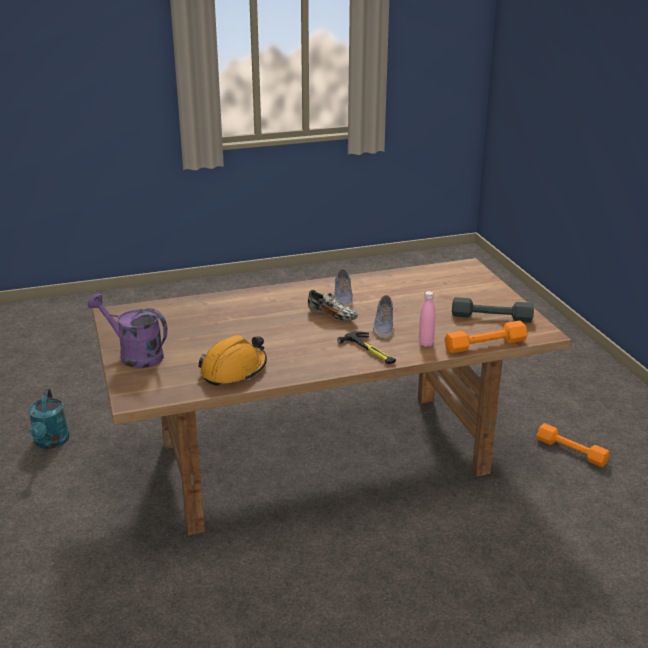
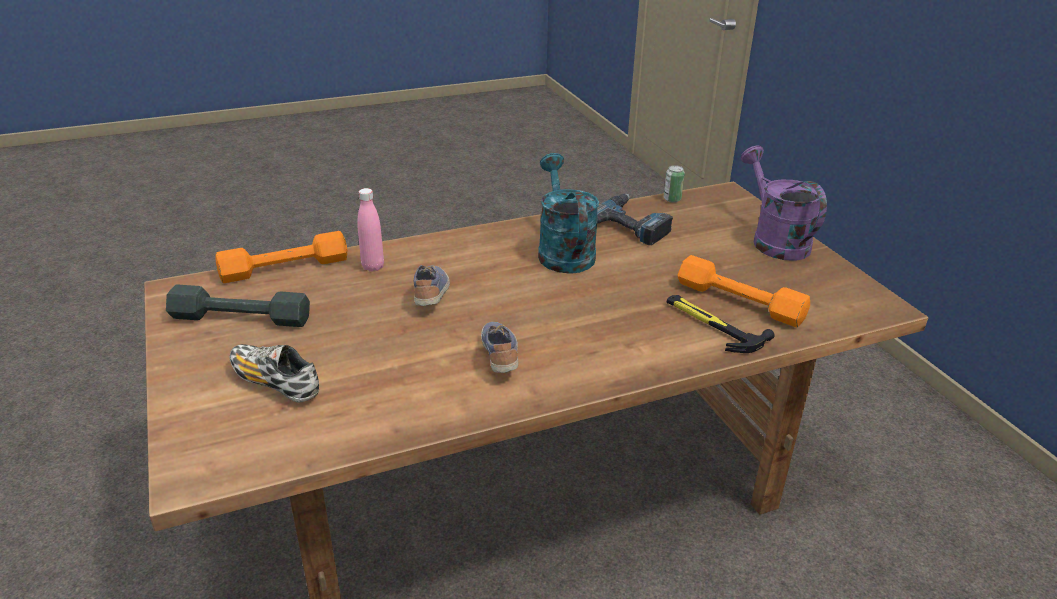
camera: 175 degrees right, 5 degrees up
(51, 443) = (949, 501): turquoise watering can -> turquoise watering can (563, 251)
(134, 355) = (774, 240): purple watering can -> purple watering can turned 135 degrees counterclockwise
(185, 394) = (672, 199): none -> can
(234, 370) = (632, 225): orange hard hat -> power drill
(332, 316) = (515, 312): shoe -> shoe (275, 383)
(370, 351) = (456, 254): hammer -> hammer (712, 325)
(571, 451) = (129, 524): orange dumbbell -> orange dumbbell (739, 302)

